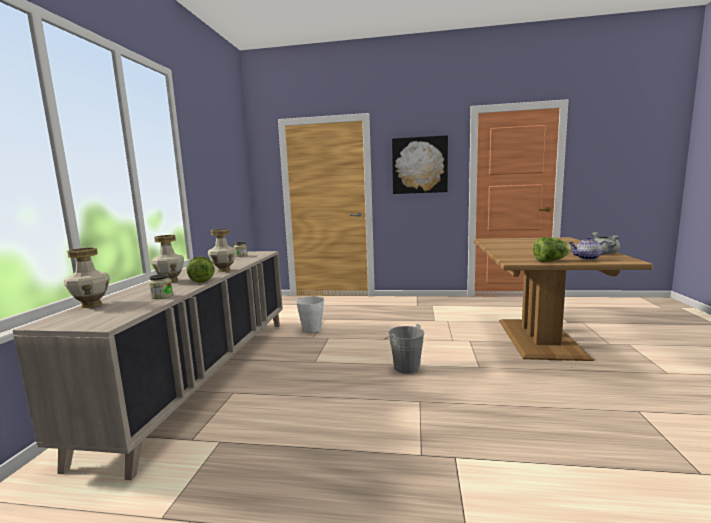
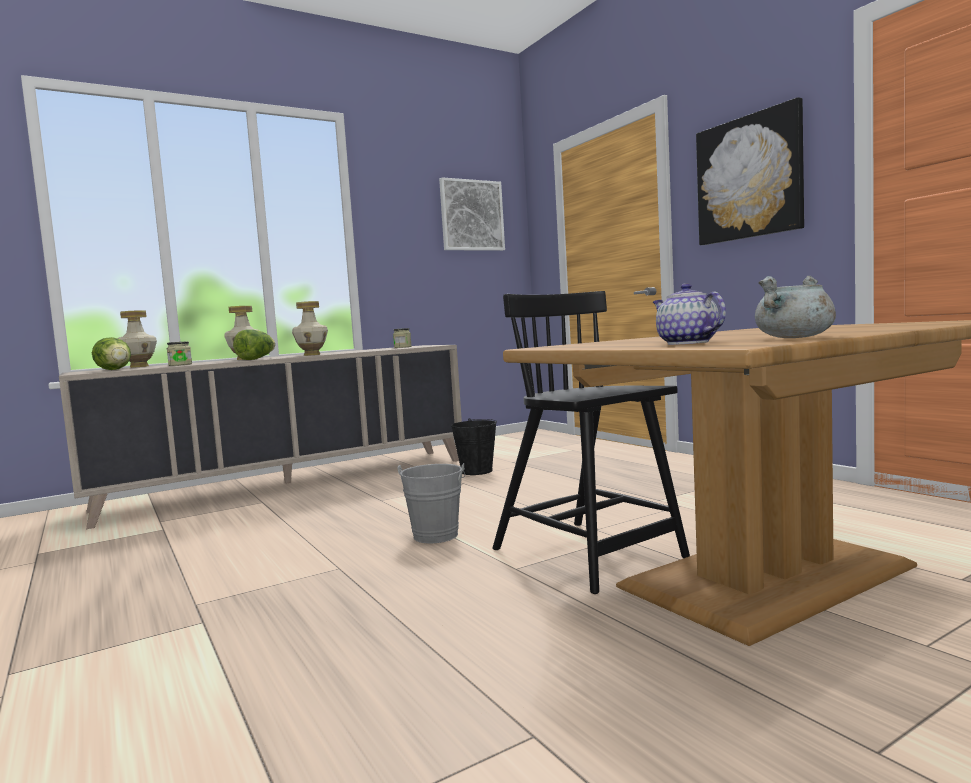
camera: 50 degrees right, 5 degrees down
(231, 158) = (471, 215): none -> picture
(312, 329) = (476, 471): white bucket -> black bucket
(482, 351) = (589, 555): none -> black chair
(550, 261) = (592, 346): lettuce -> lettuce (115, 369)

